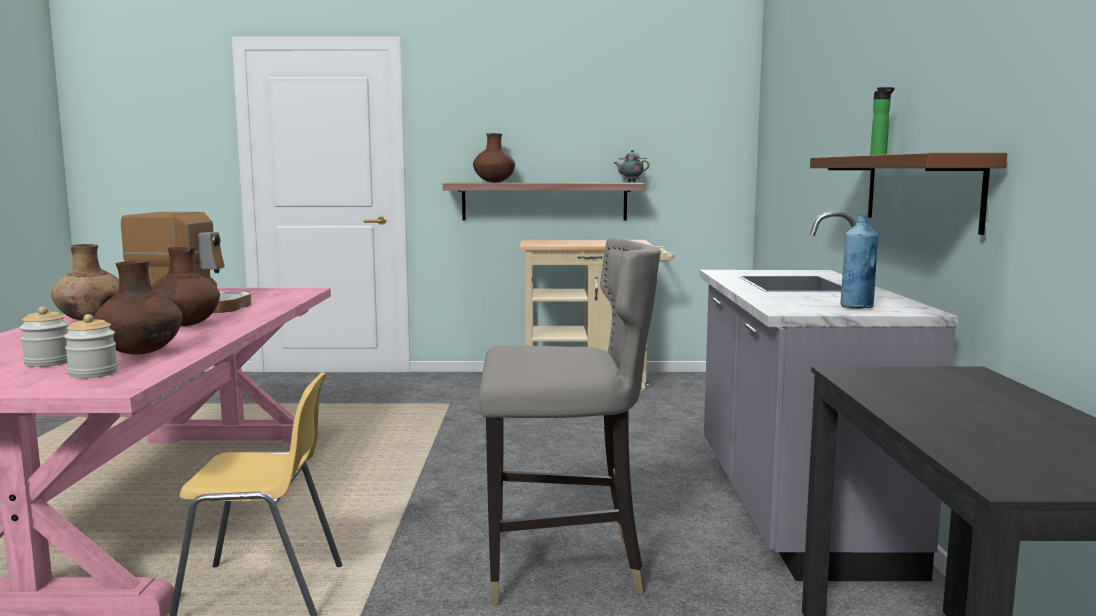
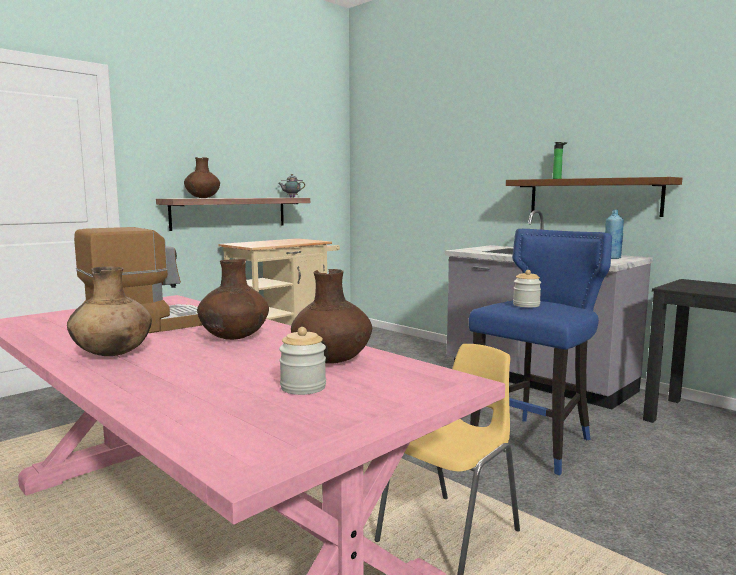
camera: 45 degrees left, 0 degrees up
(93, 373) = (389, 381): jar -> jar (526, 305)
(565, 567) = (535, 443): grey stool -> blue stool

